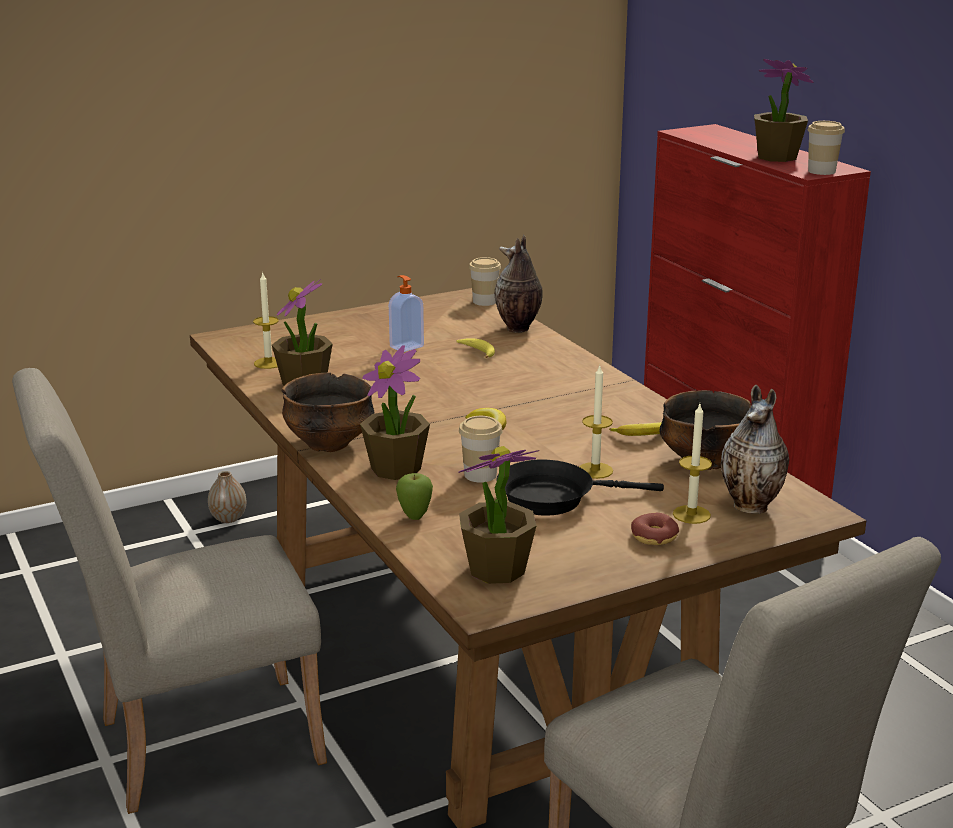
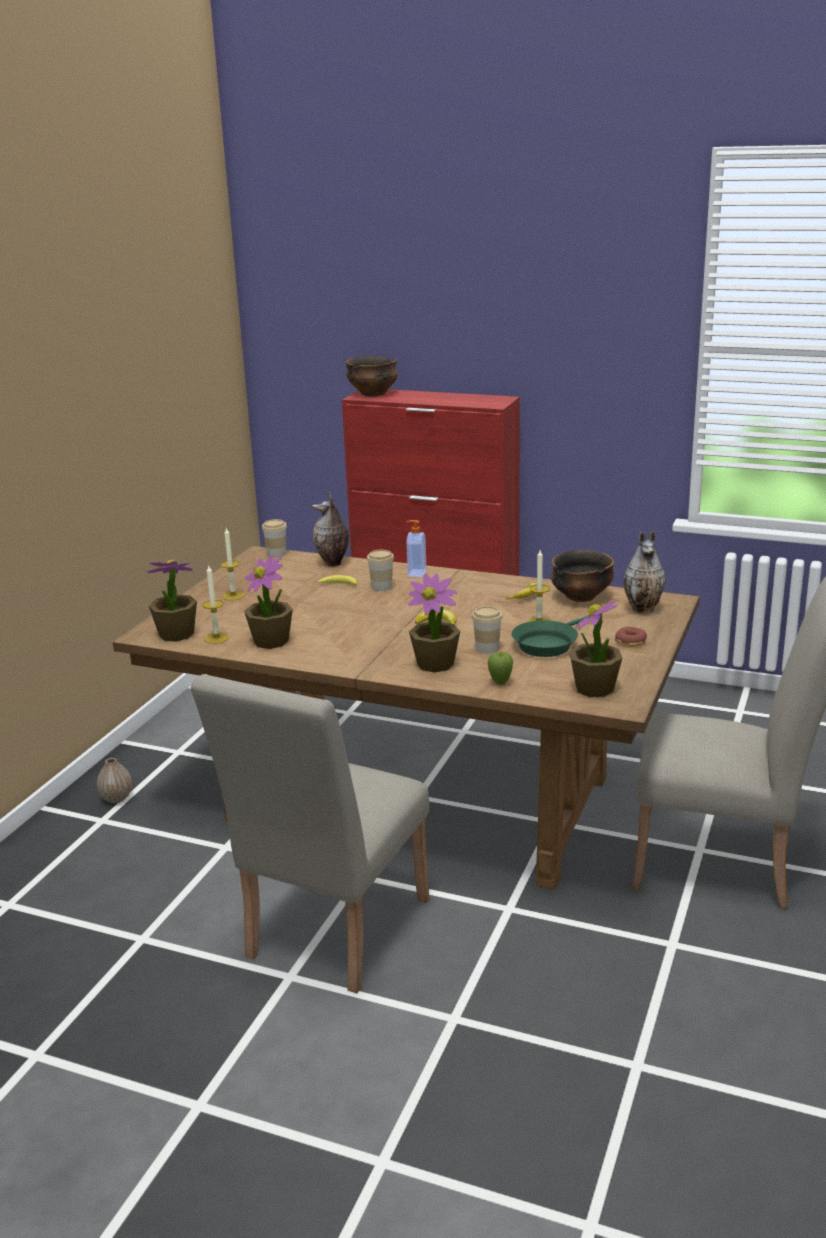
camera: 40 degrees left, 0 degrees up
(329, 443) = (365, 667): bowl -> bowl (373, 393)
(406, 346) = (286, 597): soap dispenser -> soap dispenser (416, 573)
(553, 498) = (548, 644): black frying pan -> green frying pan
(691, 514) = (625, 624): candle -> candle (233, 596)
(776, 157) = (453, 400): potted plant -> potted plant (176, 634)
(821, 171) = (498, 402): cup -> cup (381, 587)

